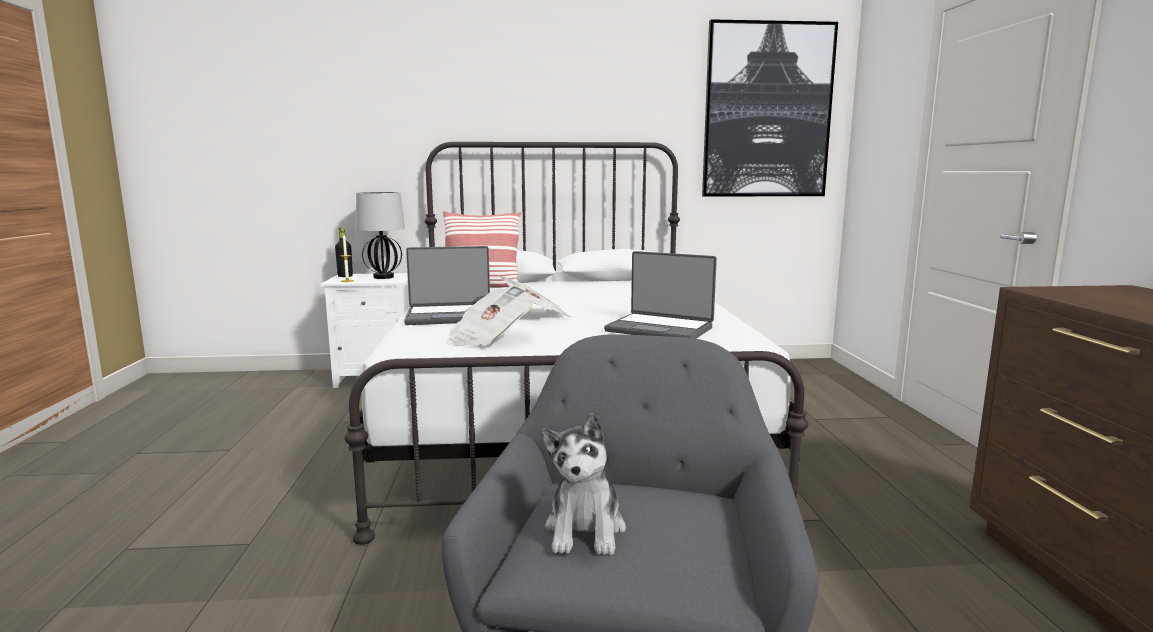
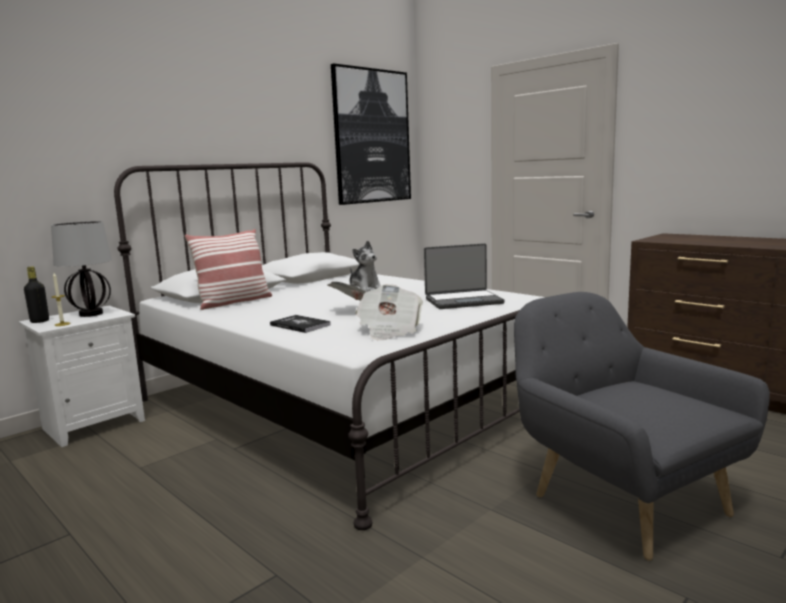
camera: 40 degrees left, 0 degrees up
(450, 316) = (300, 325): laptop -> book
(585, 530) = (639, 412): plush toy -> plush toy (365, 288)

